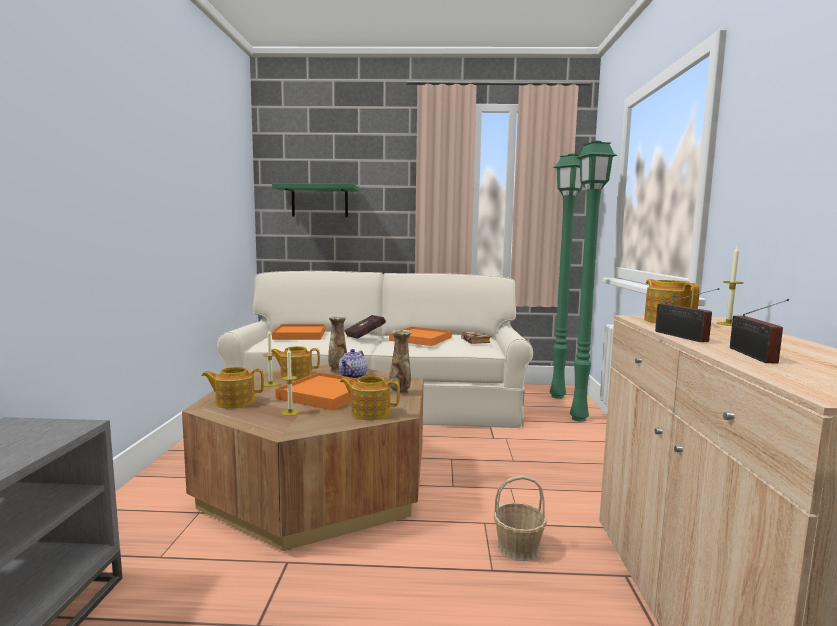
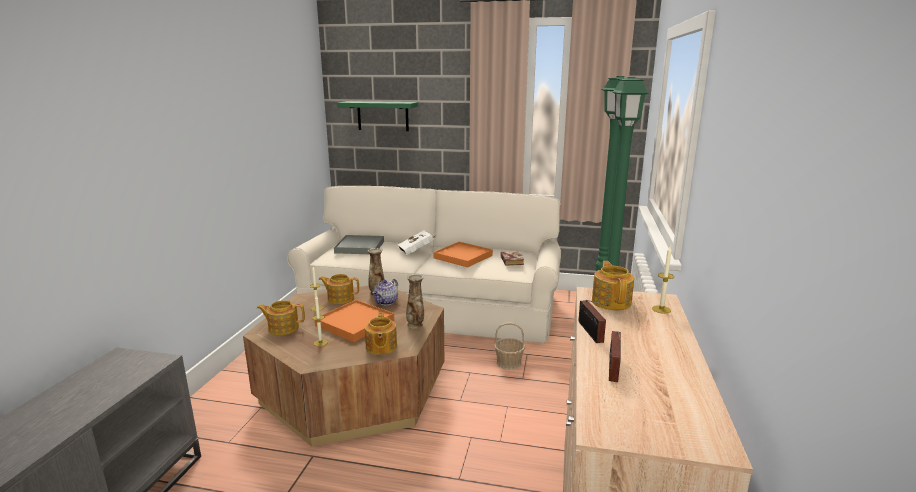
camera: 10 degrees right, 10 degrees up
(299, 335) = (359, 247): orange tray -> grey tray
(367, 336) = (417, 251): red book -> white book
(369, 413) = (381, 347): teapot -> teapot turned 120 degrees counterclockwise
(518, 547) = (488, 462): basket -> basket (509, 363)

